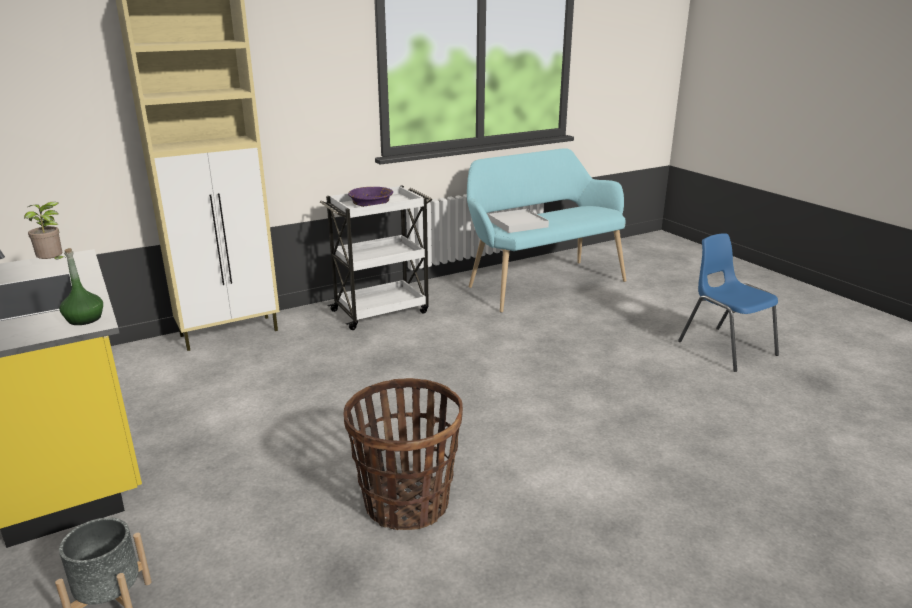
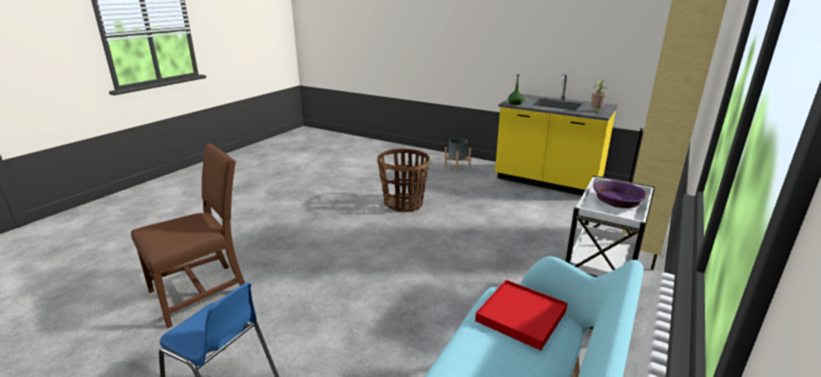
camera: 150 degrees right, 0 degrees up
(517, 223) = (521, 316): white tray -> red tray
(787, 435) = (202, 291): none -> brown chair

